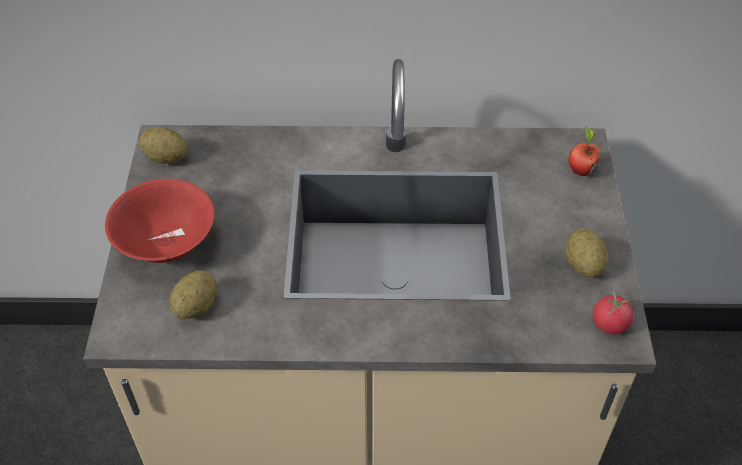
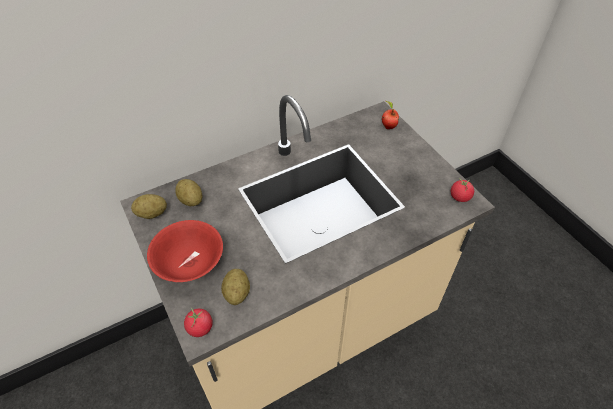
camera: 30 degrees left, 0 degrees up
(124, 326) = (200, 327): none -> tomato
(583, 264) = (425, 173): potato -> potato (191, 200)

